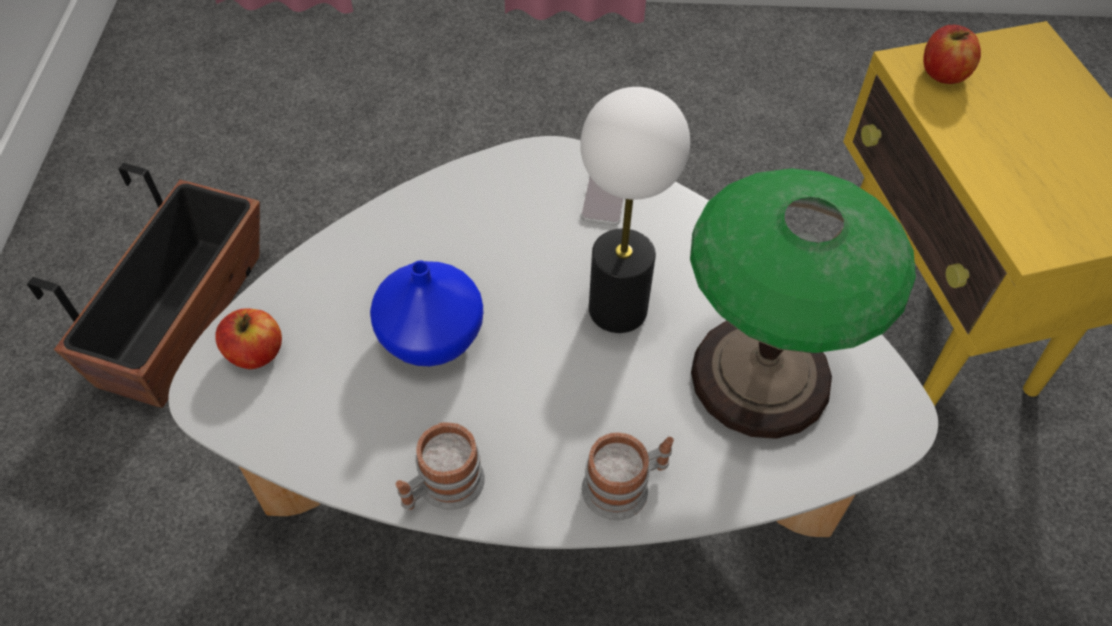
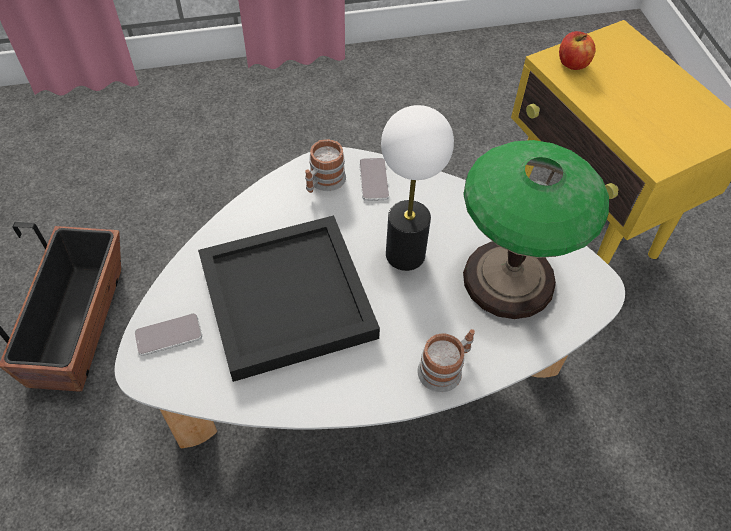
camera: 15 degrees left, 0 degrees up
(255, 353) = (168, 335): apple -> phone
(433, 335) = (288, 297): blue vase -> black tray
(442, 488) = (326, 397): mug -> mug (323, 182)

